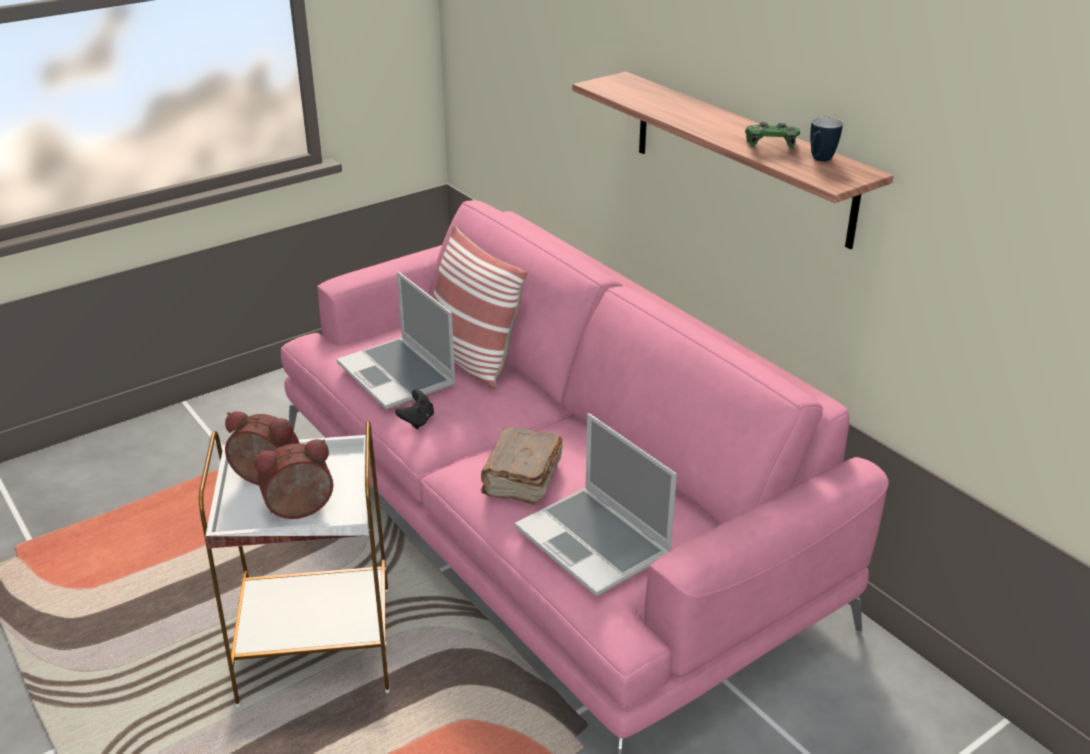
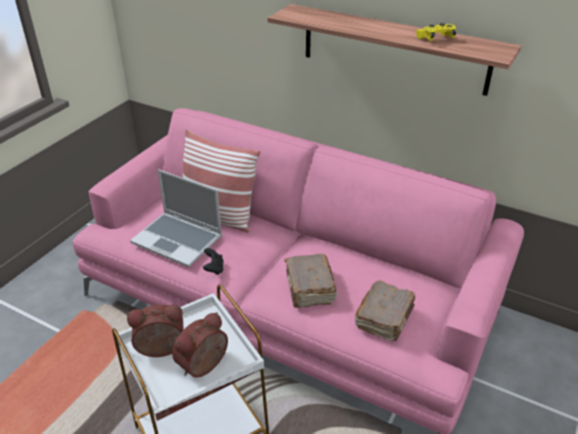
camera: 25 degrees left, 5 degrees up
(595, 543) = (385, 318): laptop -> brown book
(770, 146) = (435, 39): green game controller -> yellow game controller
(819, 160) = (472, 43): mug -> none

